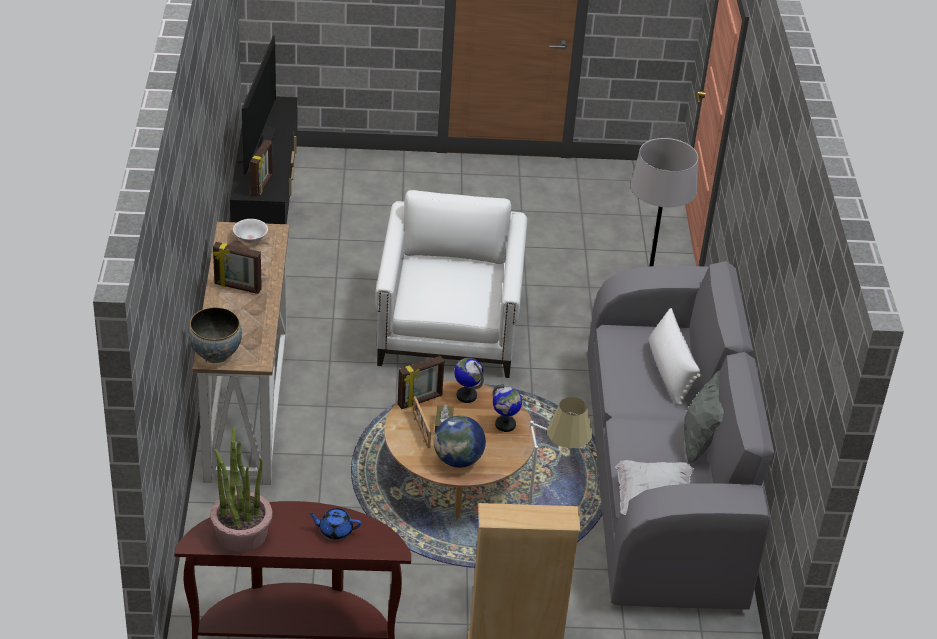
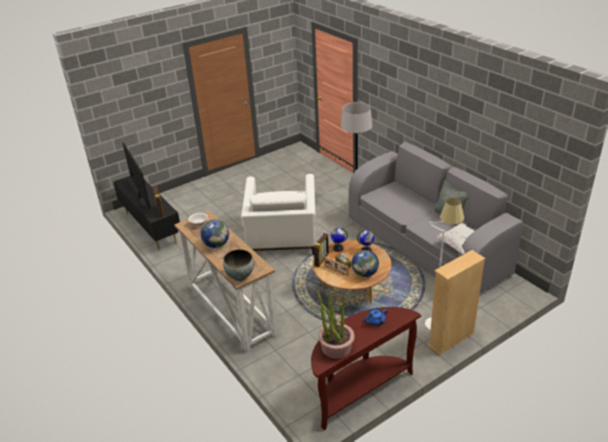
camera: 30 degrees left, 5 degrees down
(237, 287) = (216, 245): picture frame -> globe
(449, 326) = (282, 235): white armchair -> white armchair turned 150 degrees counterclockwise
(669, 372) = (406, 199): white pillow -> none

